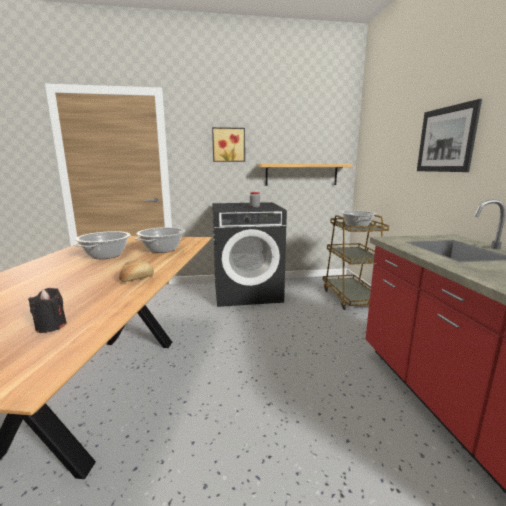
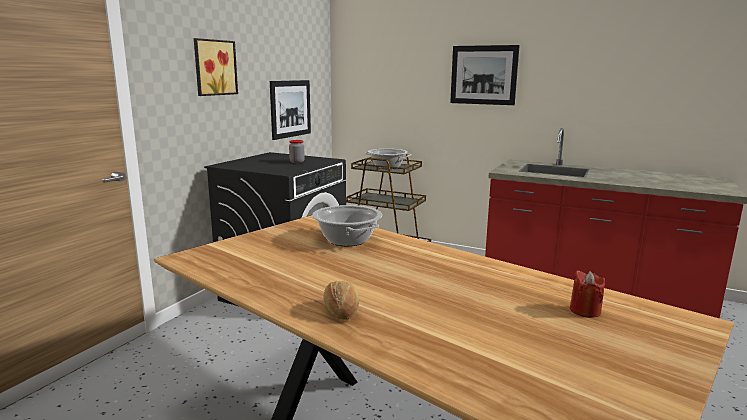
camera: 55 degrees left, 0 degrees up
(51, 326) = (585, 311): black candle -> red candle
(106, 255) = (326, 268): cooking pot -> none
(137, 278) = (465, 266): bread -> bread (341, 310)
(301, 174) = (290, 108): shelf -> picture

